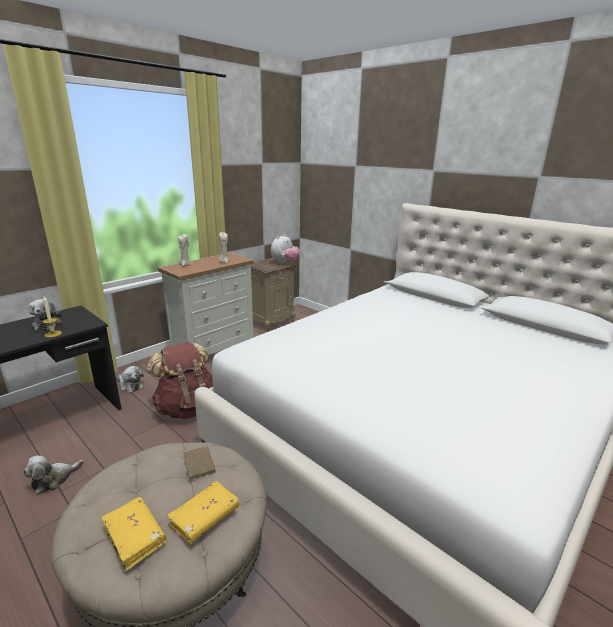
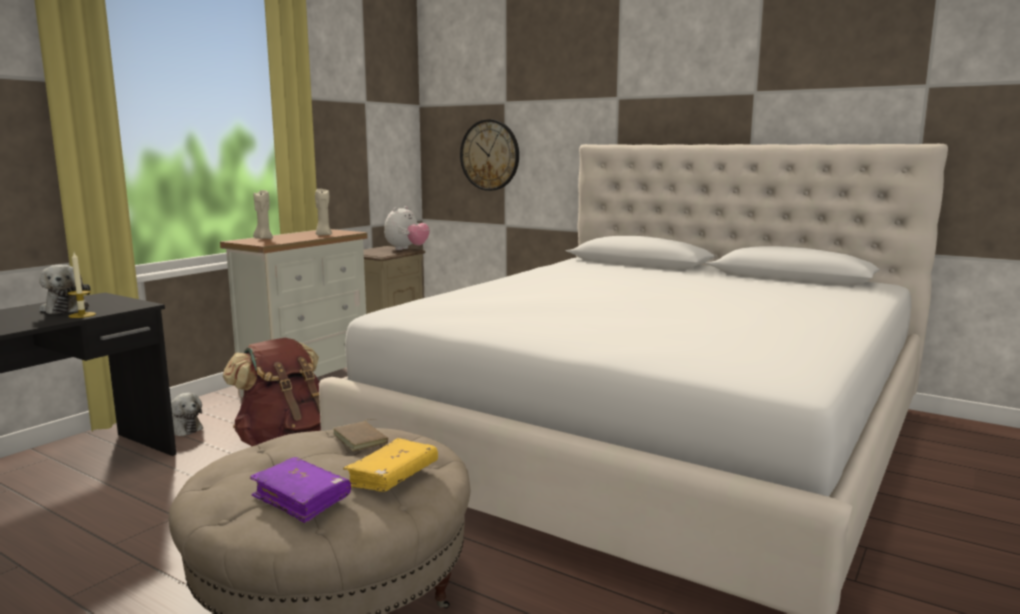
camera: 10 degrees left, 10 degrees down
(54, 479) = (95, 535): plush toy -> none
(135, 537) = (301, 499): yellow book -> purple book
(343, 201) = (490, 155): none -> wall clock

